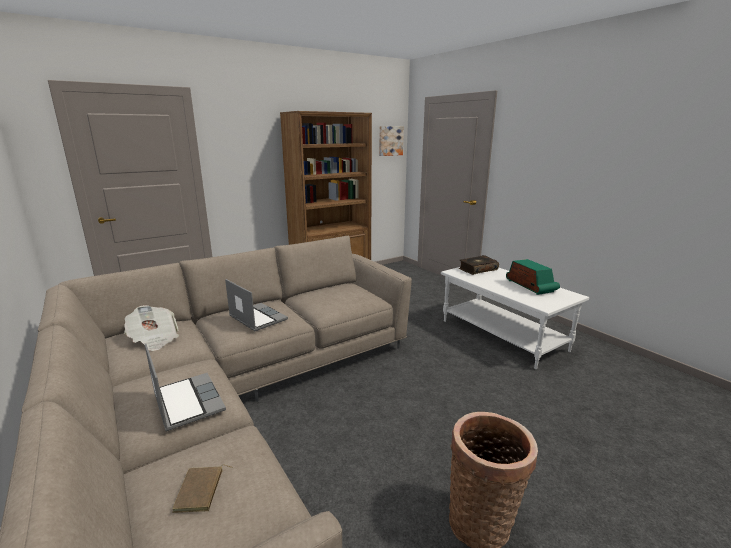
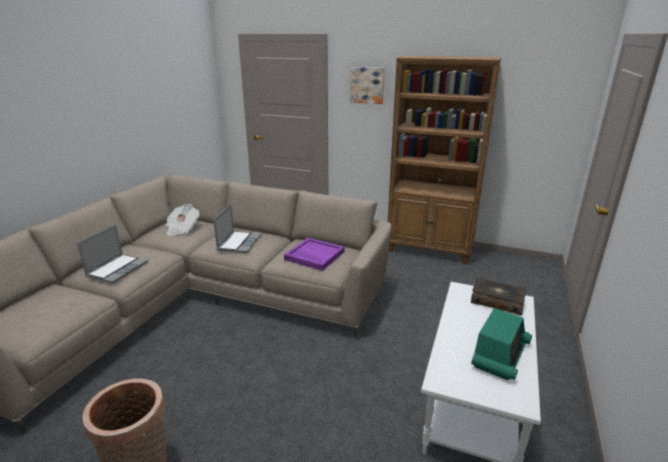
camera: 55 degrees right, 5 degrees up
(201, 491) = (39, 309): brown book -> none
(340, 296) = (314, 256): none -> purple tray
(390, 141) = (567, 95): picture -> picture (367, 85)

